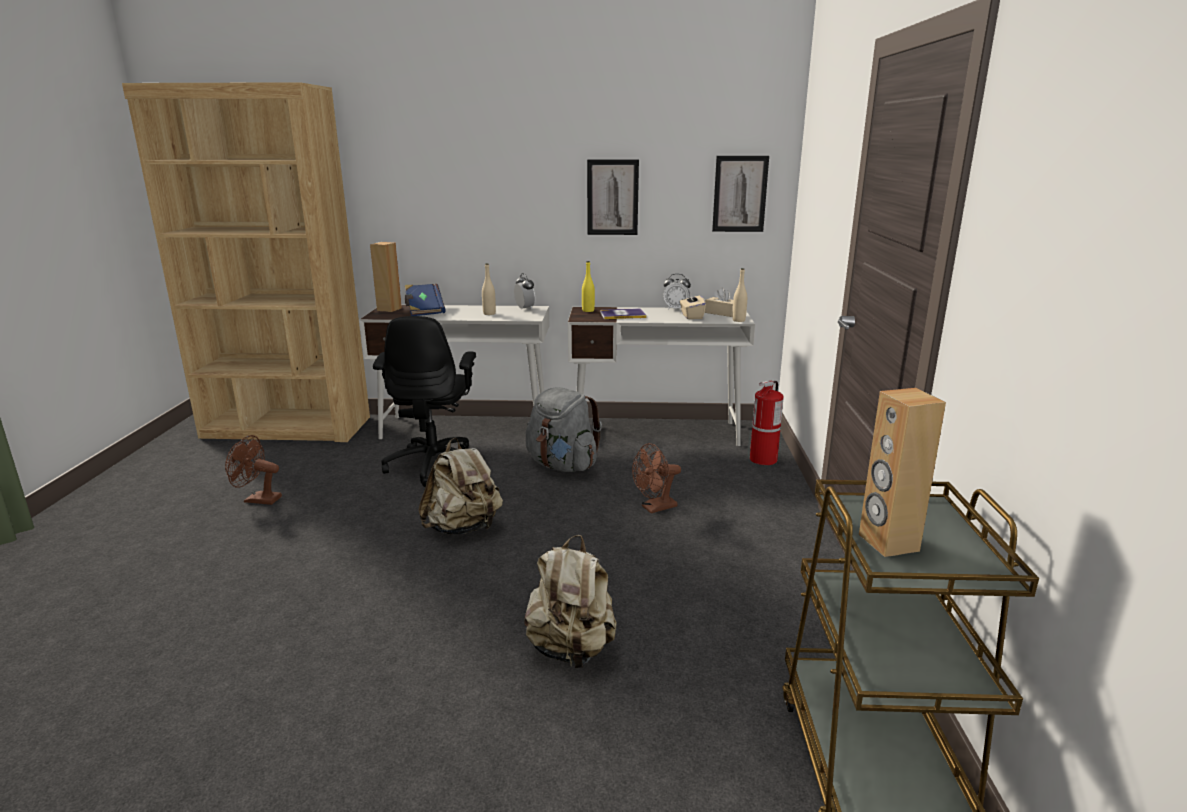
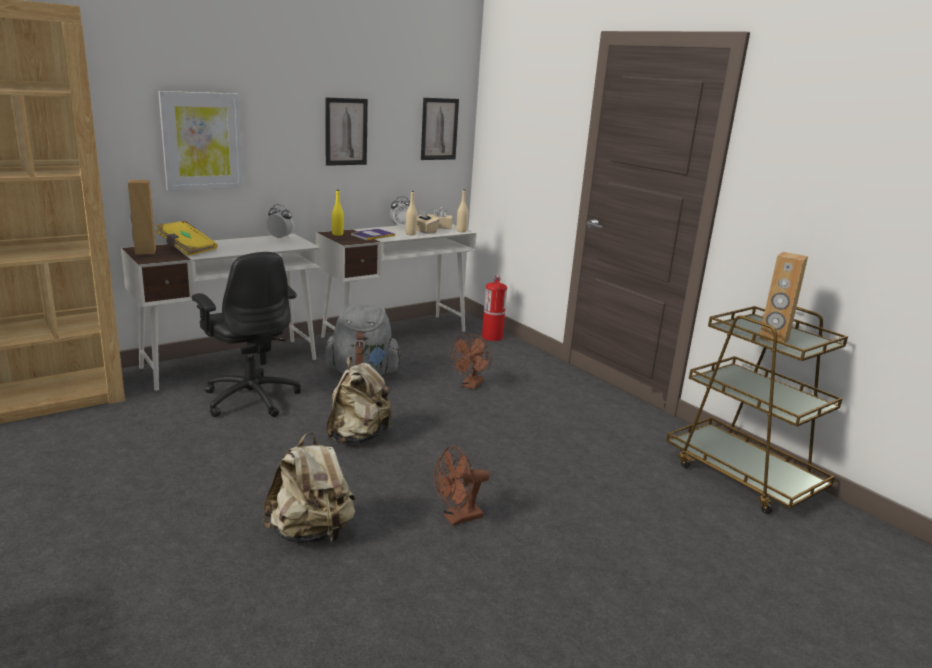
camera: 40 degrees left, 0 degrees up
(257, 499) = (118, 473): brown fan -> brown fan (457, 518)
(424, 310) = (186, 249): blue book -> yellow book
(455, 207) = (202, 141): none -> picture
(489, 313) = (258, 245): beige bottle -> beige bottle (410, 234)
(571, 649) = (545, 482): beige backpack -> beige backpack (311, 533)

